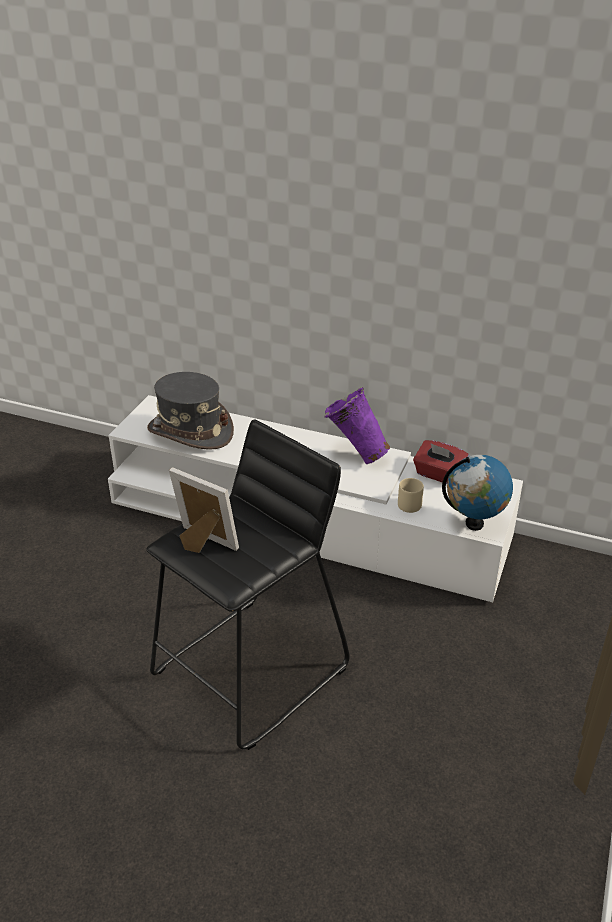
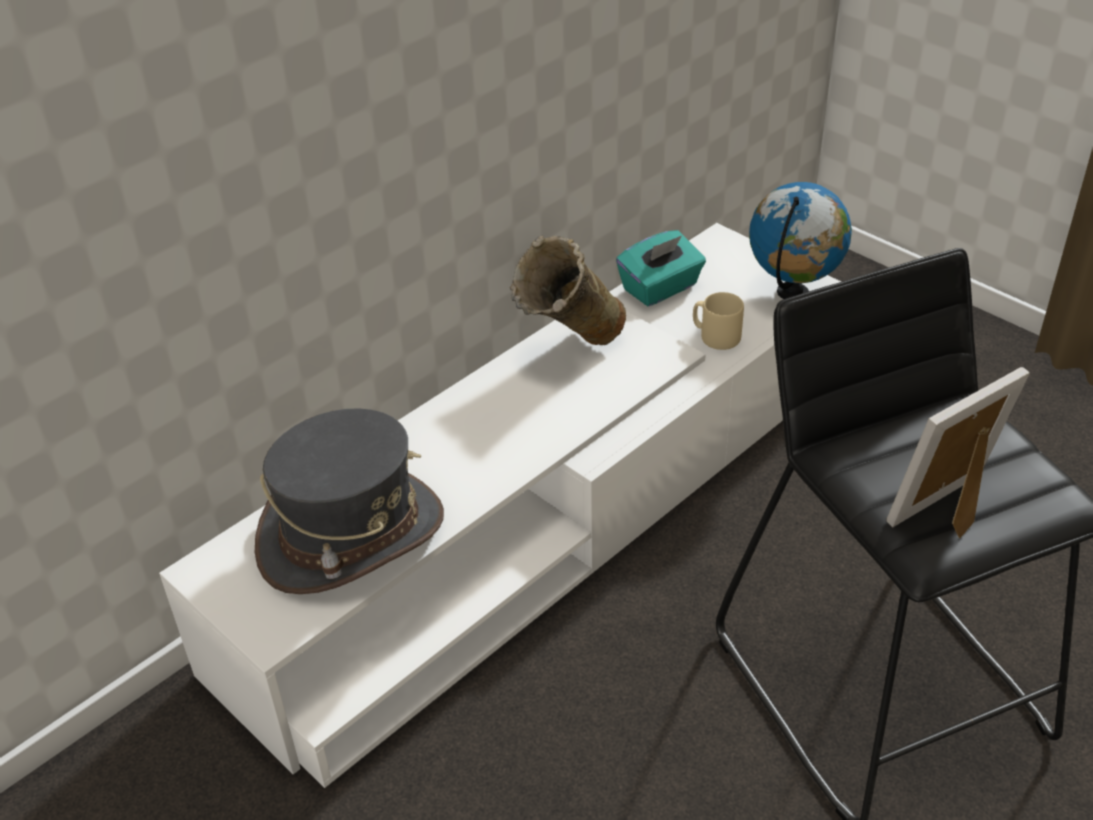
camera: 65 degrees left, 5 degrees up
(354, 456) = (569, 352): purple vase -> beige vase
(438, 474) = (660, 288): red tissue box -> turquoise tissue box

